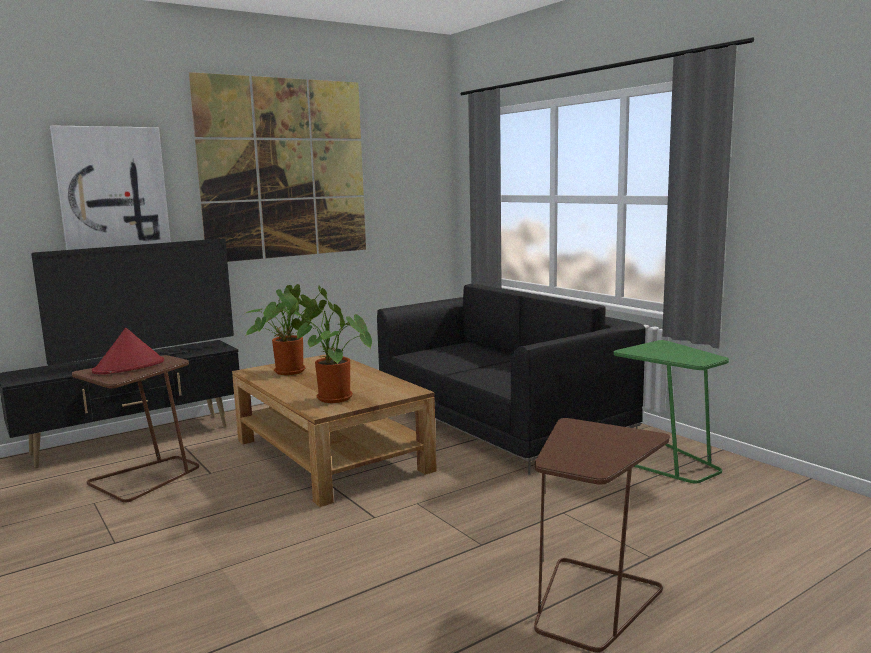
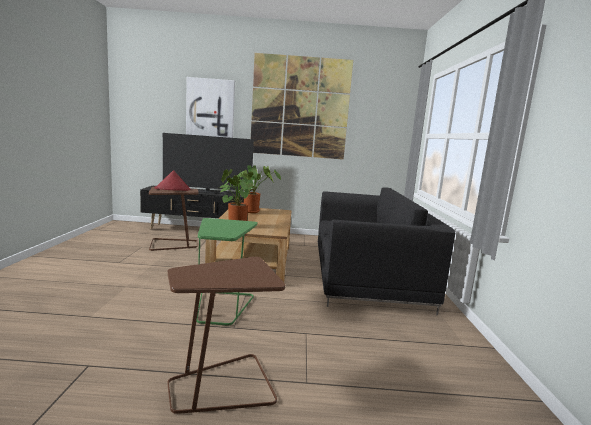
camera: 35 degrees right, 0 degrees up
(667, 463) = (430, 337): green side table -> green side table (222, 307)

